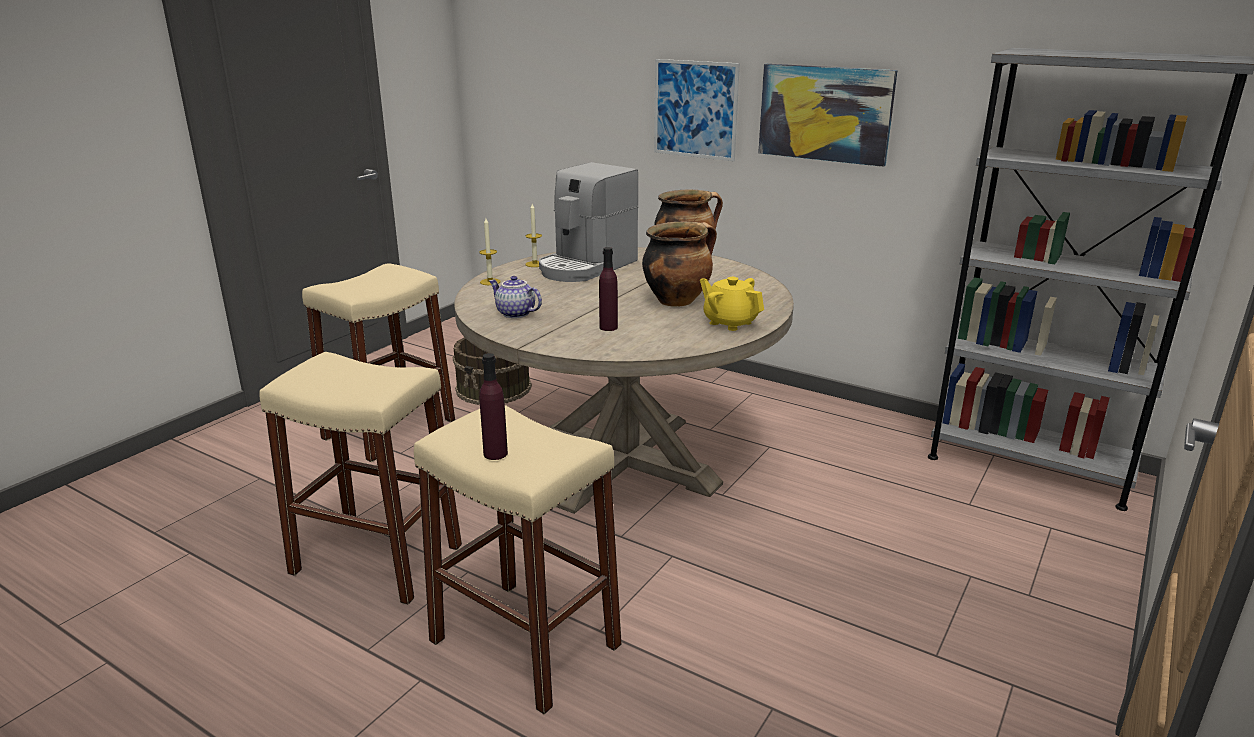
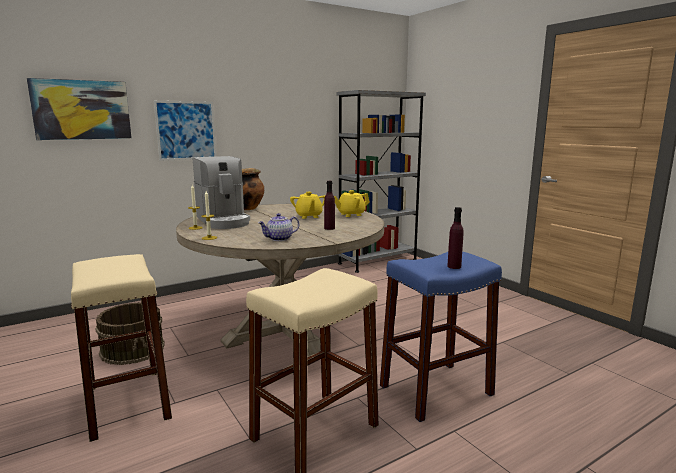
camera: 65 degrees left, 10 degrees down
(524, 642) = (435, 390): beige stool -> blue stool
(677, 300) = (309, 216): cooking pot -> yellow teapot
(825, 113) = (263, 126): picture -> picture (82, 110)

